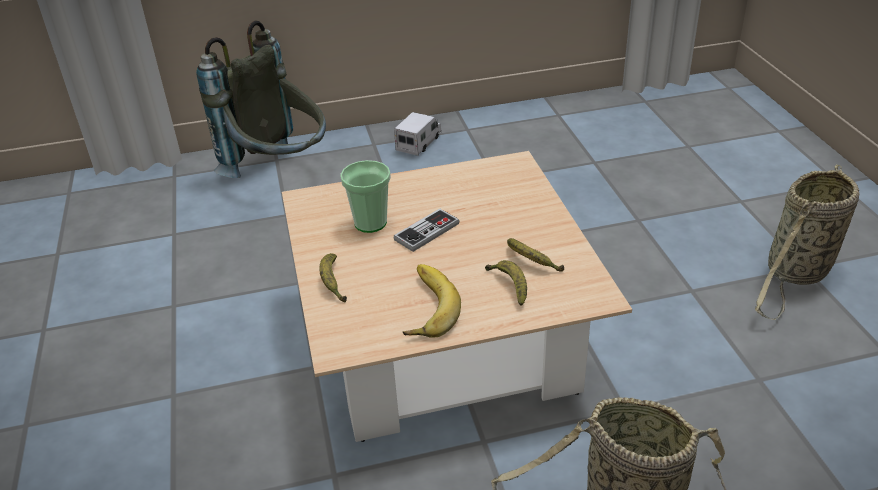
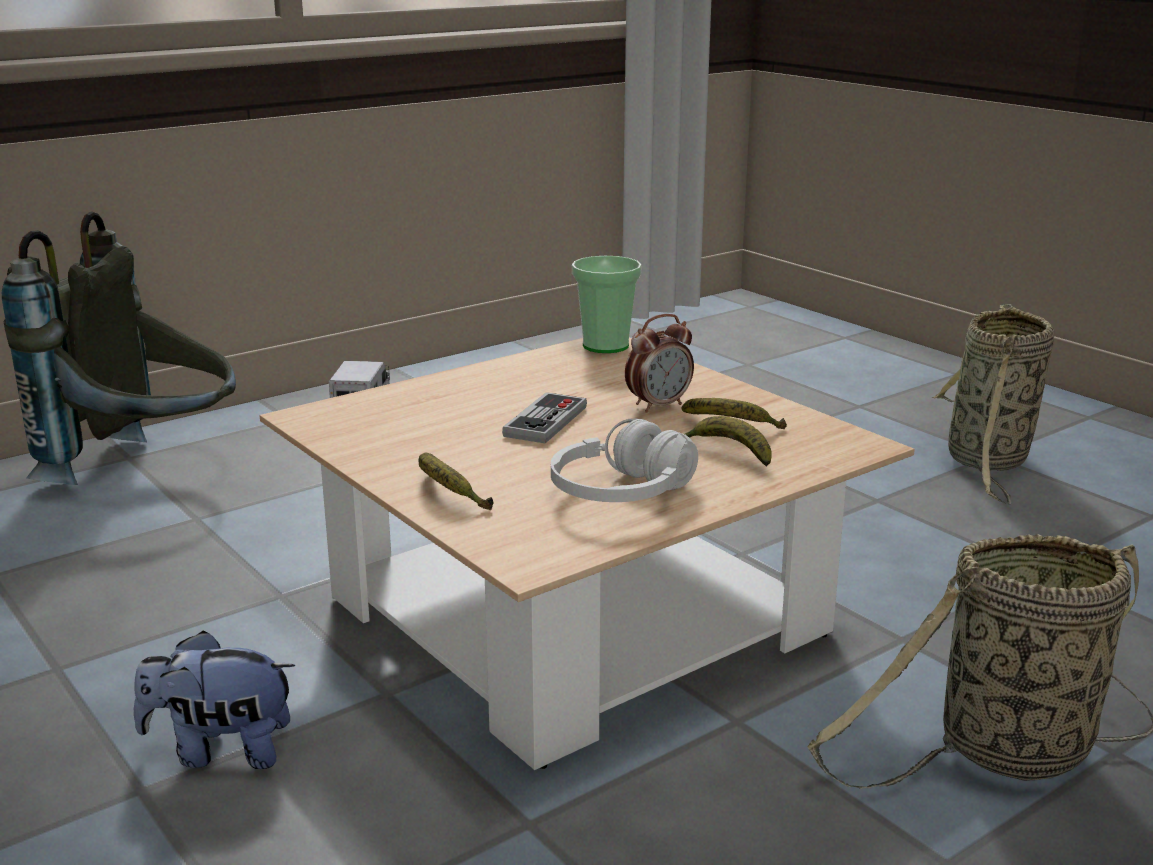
camera: 25 degrees left, 15 degrees down
(219, 381) = (221, 751): none -> plush toy
(370, 223) = (446, 425): cup -> cup (605, 346)
(424, 307) = (622, 493): banana -> white headphones
(502, 231) = (659, 405): none -> alarm clock

